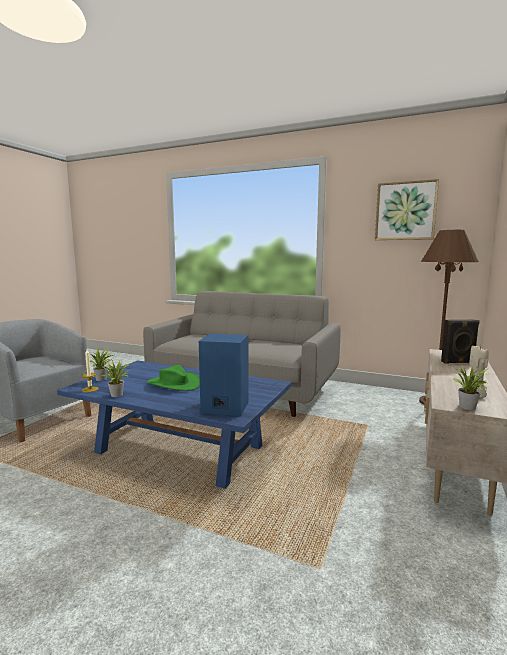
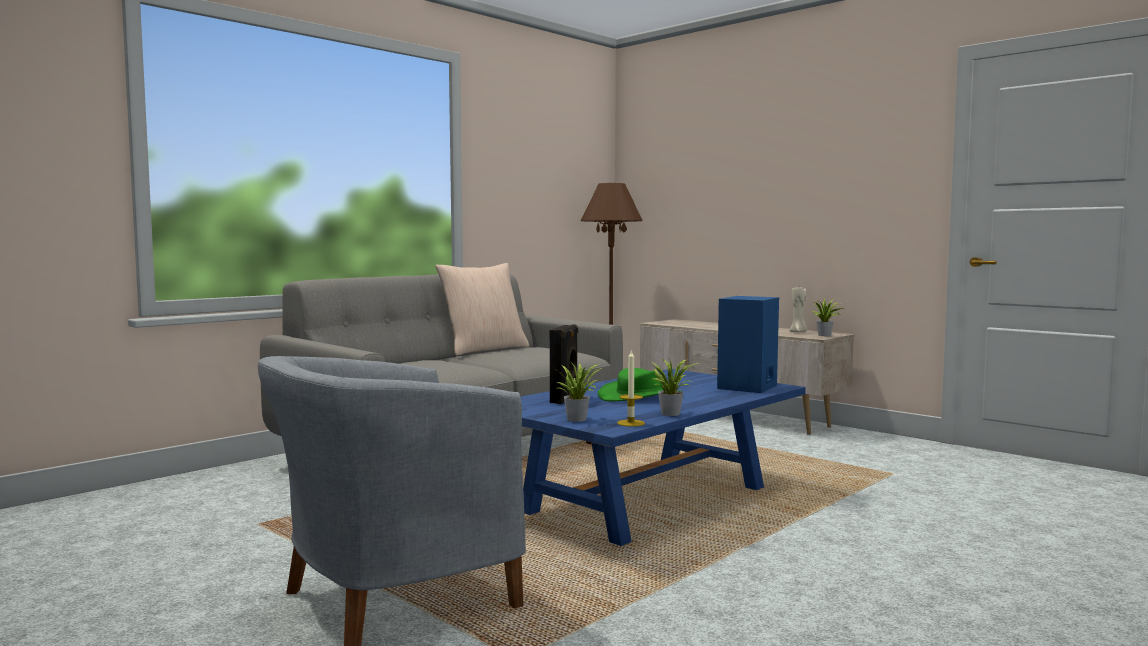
camera: 70 degrees left, 5 degrees down
(277, 340) = (484, 350): none -> beige pillow
(405, 211) = (548, 154): picture -> none
(458, 362) = (700, 324): black speaker -> black speaker (565, 399)

